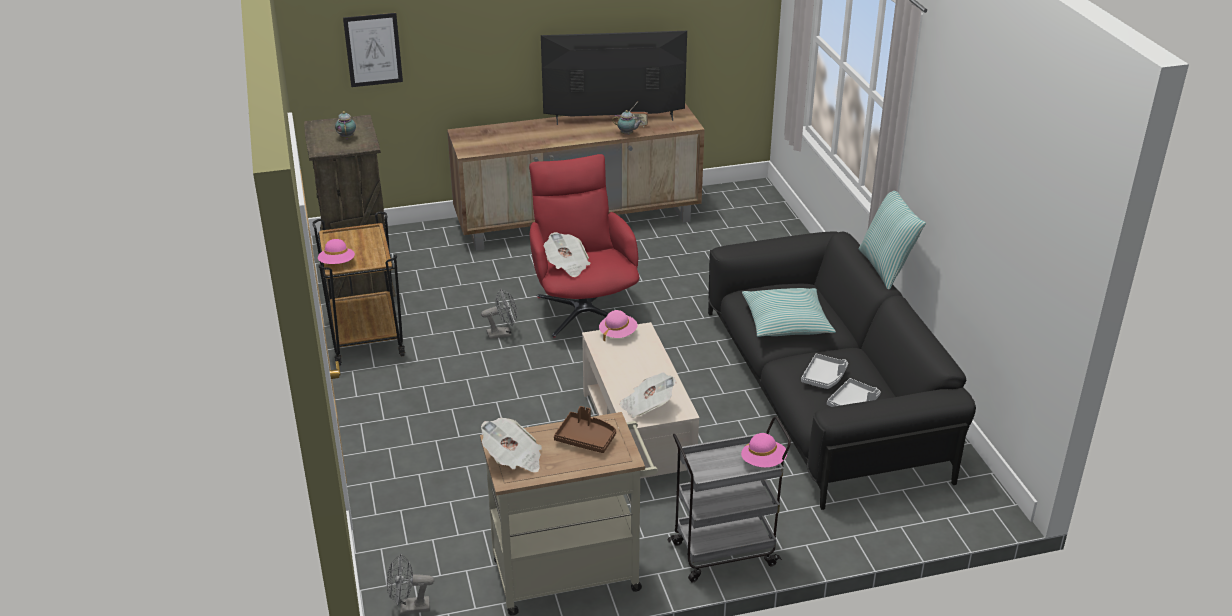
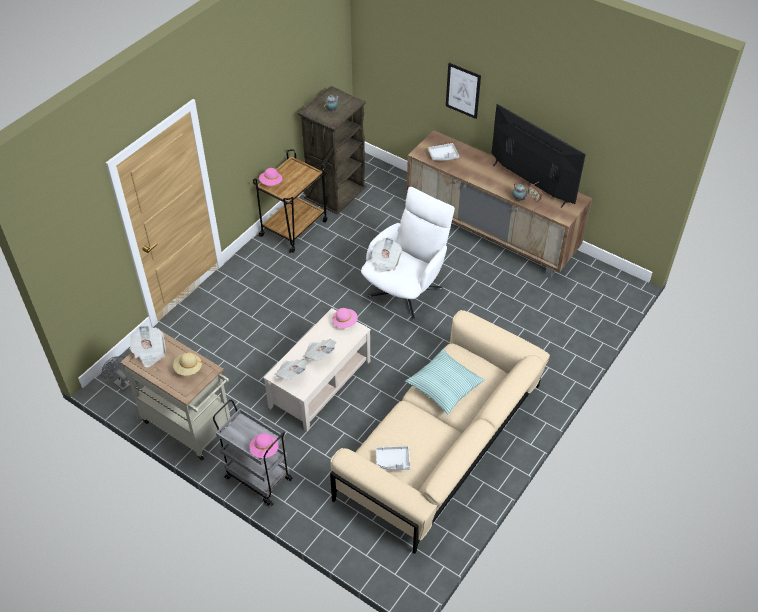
camera: 50 degrees right, 15 degrees up
(373, 50) = (399, 59): picture -> picture (463, 90)
(503, 333) = (350, 275): grey fan -> none
(582, 309) = (407, 290): red armchair -> white armchair
(586, 439) = (188, 368): brown tray -> beige hat
(643, 373) = (319, 355): none -> newspaper
(824, 377) = (405, 434): grey tray -> grey tray (443, 156)
(825, 392) = (442, 443): black sofa -> beige sofa
(886, 268) = (515, 401): pillow -> none

